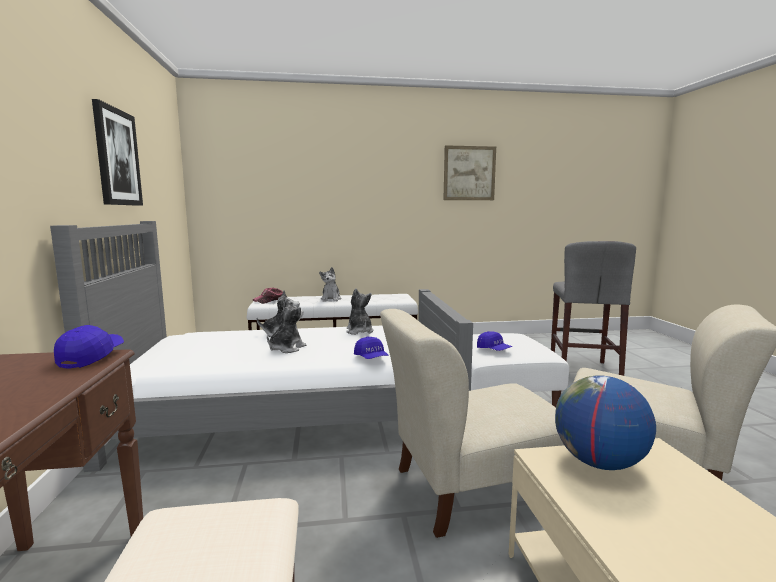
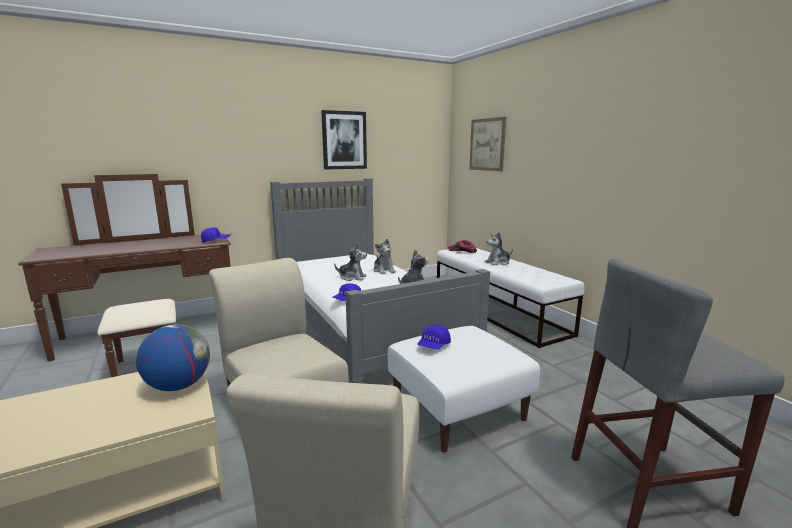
camera: 70 degrees right, 5 degrees up
(469, 173) = (697, 127): picture -> picture (487, 144)

